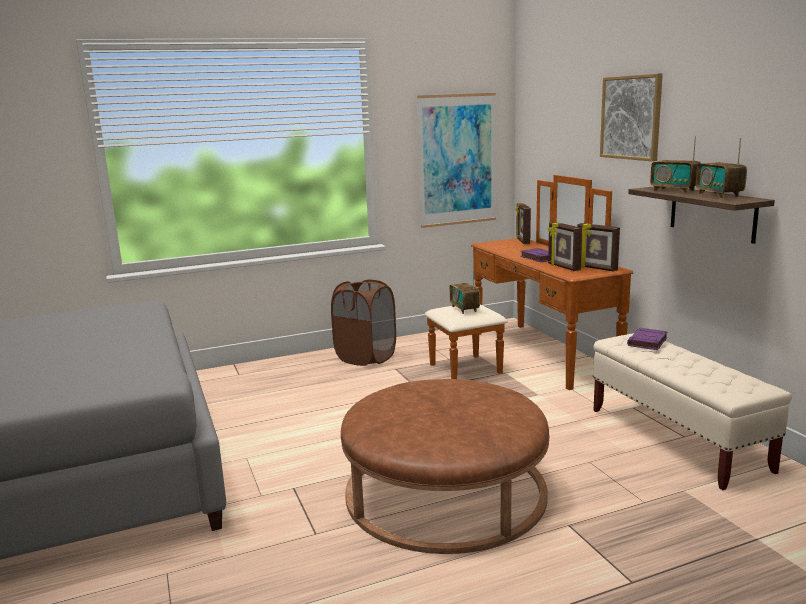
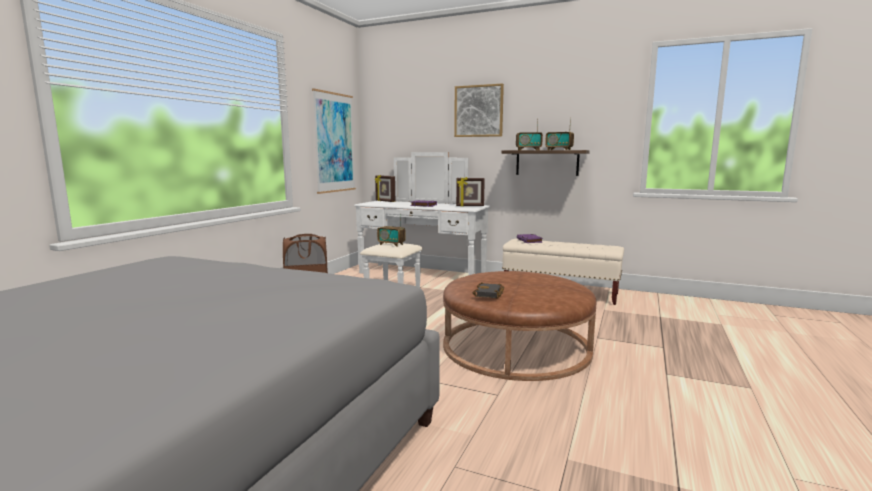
camera: 45 degrees left, 5 degrees down
(376, 413) = (489, 294): none -> black book
(525, 357) = (416, 278): brown dresser -> white dresser
(563, 267) = (451, 207): picture frame -> none

